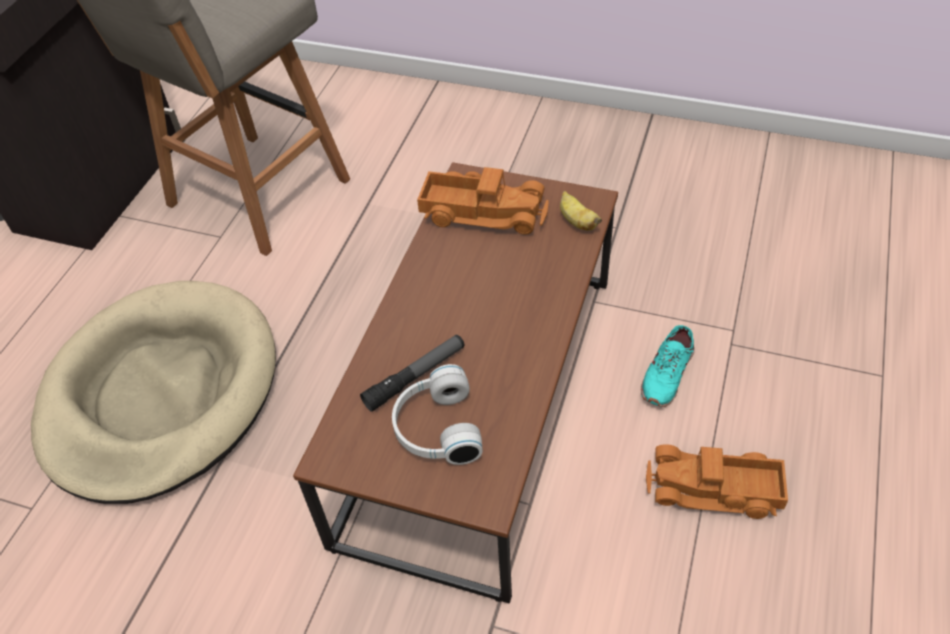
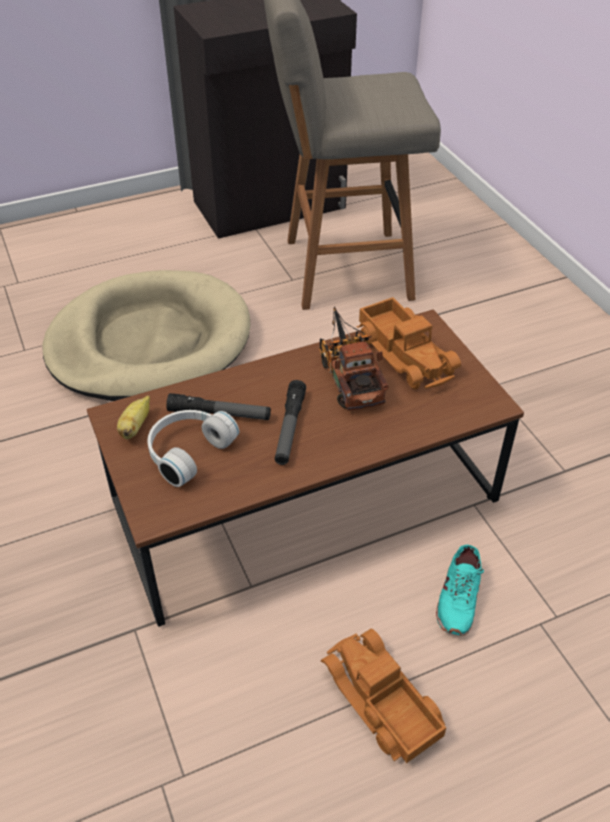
camera: 45 degrees right, 5 degrees down
(467, 262) = (349, 376): none -> toy truck
(485, 339) = (289, 428): none -> flashlight
(577, 221) = (461, 408): banana -> banana (135, 427)
(666, 373) = (458, 597): turquoise shoe -> turquoise shoe turned 60 degrees counterclockwise

